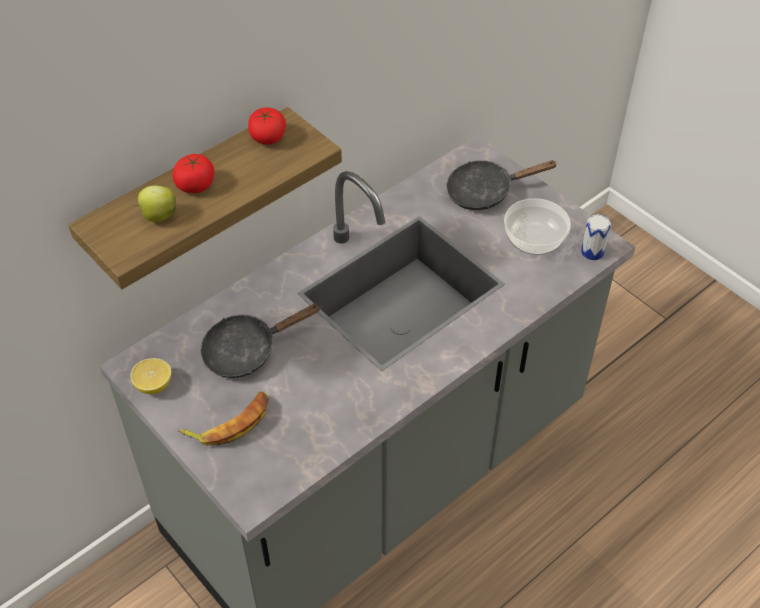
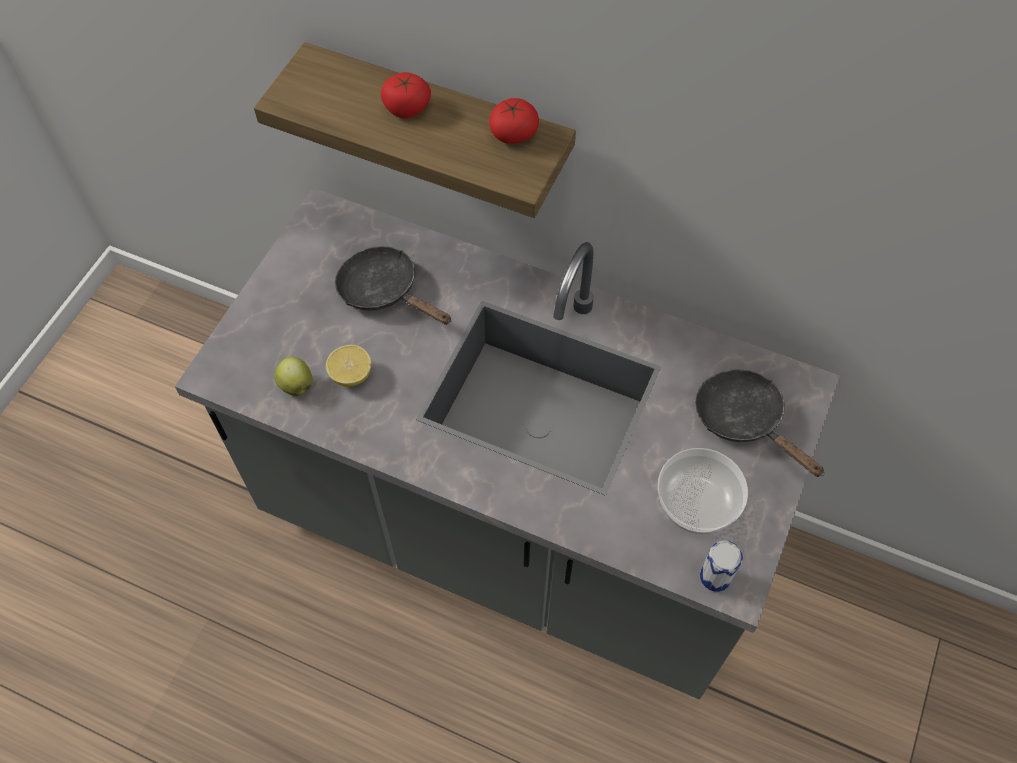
camera: 65 degrees right, 10 degrees up
(153, 385) = (308, 238): lemon -> lemon (351, 375)
(158, 216) = (347, 99): apple -> apple (296, 385)
(230, 423) = (291, 317): banana -> none

